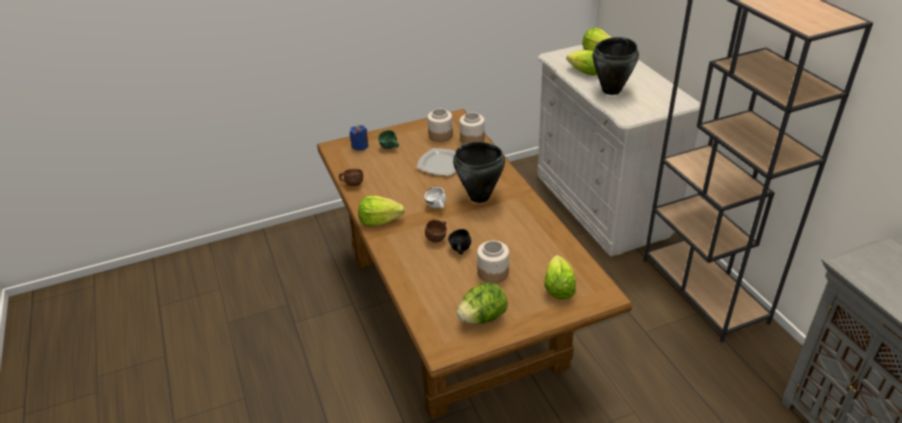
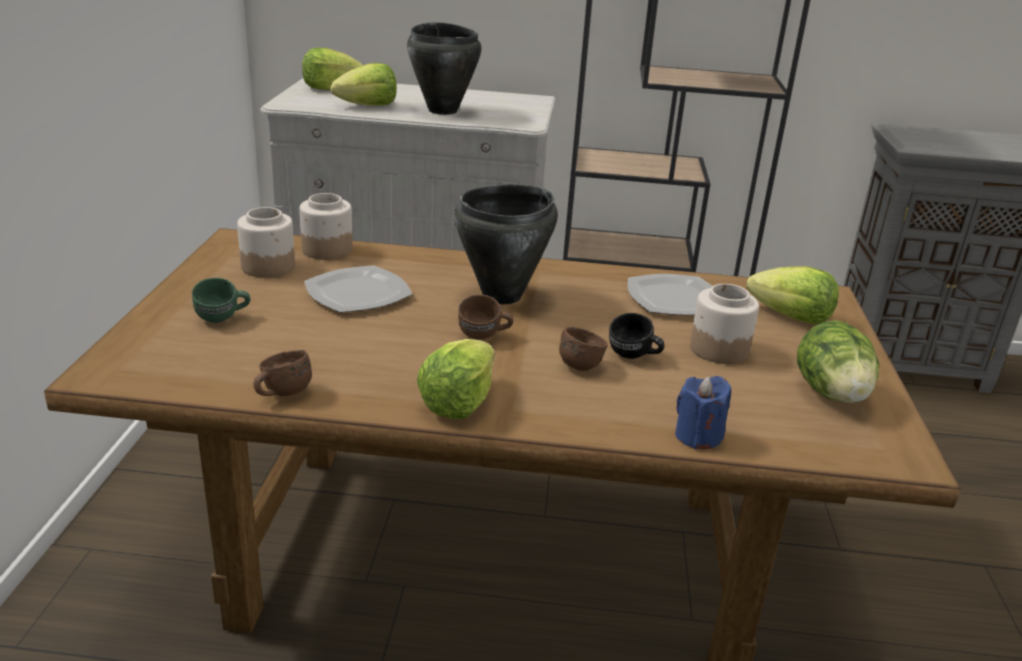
camera: 65 degrees left, 10 degrees down
(360, 146) = (158, 344): blue candle -> blue candle (698, 436)
(436, 207) = (484, 337): white mug -> brown mug
(535, 245) = (675, 299): none -> plate

